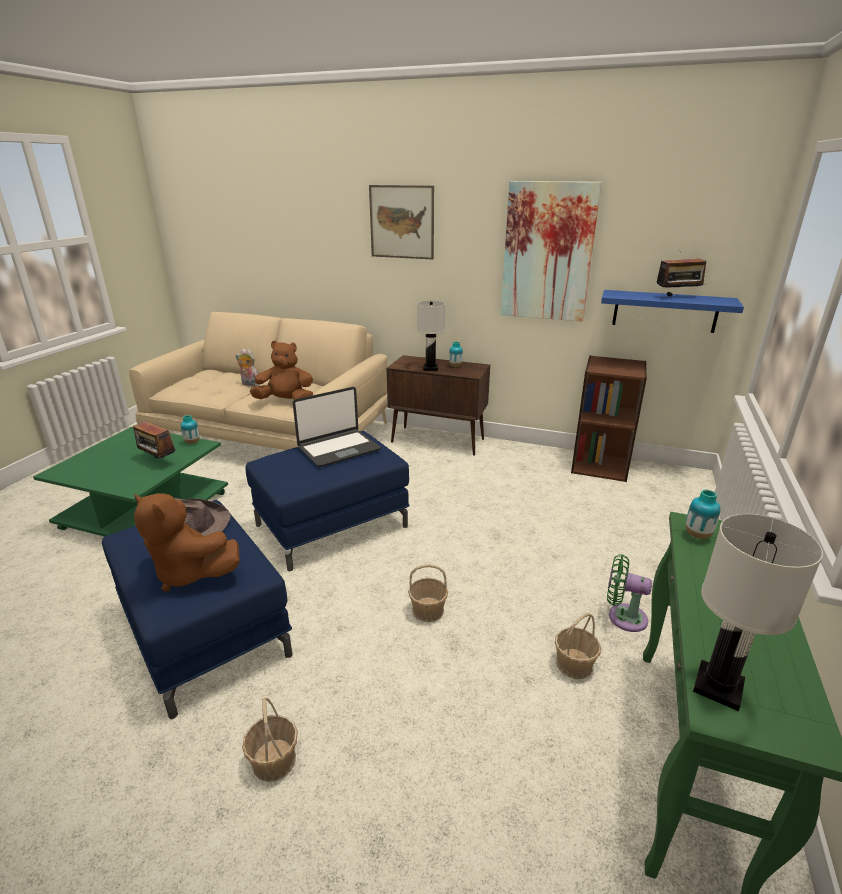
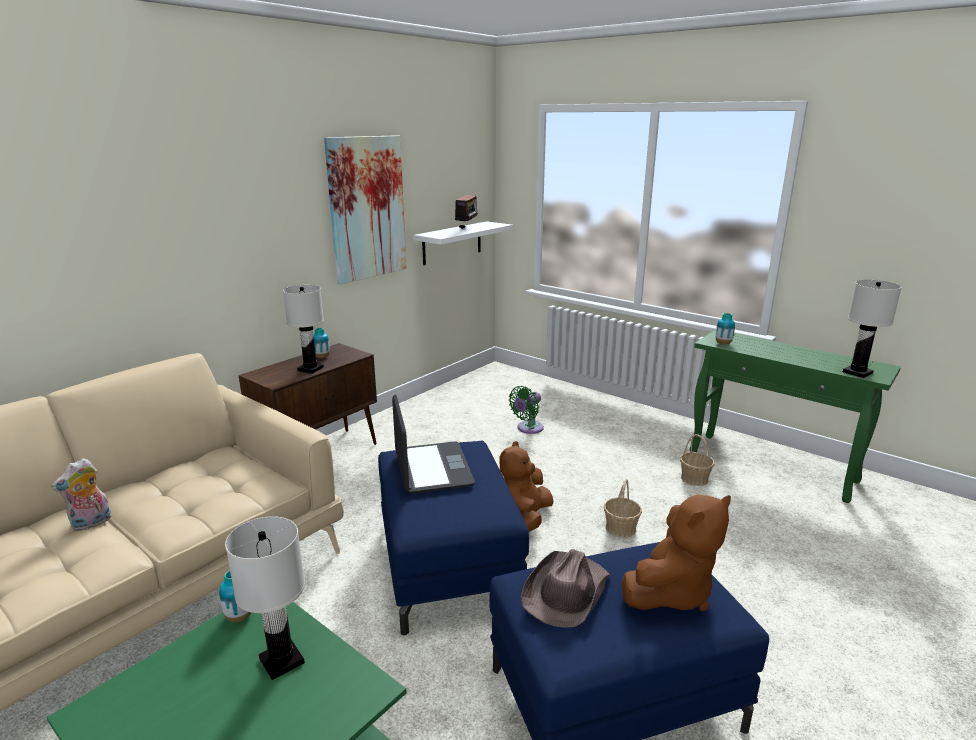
camera: 70 degrees left, 5 degrees down
(158, 461) = (282, 660): radio -> white table lamp
(274, 761) = (792, 650): basket -> none
(286, 401) = (226, 493): brown plush toy -> brown plush toy (525, 517)
(402, 222) = (206, 197): picture -> none
(600, 465) = (452, 394): brown bookcase -> none
(623, 616) = (650, 446): green fan -> green fan (528, 428)
(665, 311) = (452, 243): blue shelf -> white shelf

